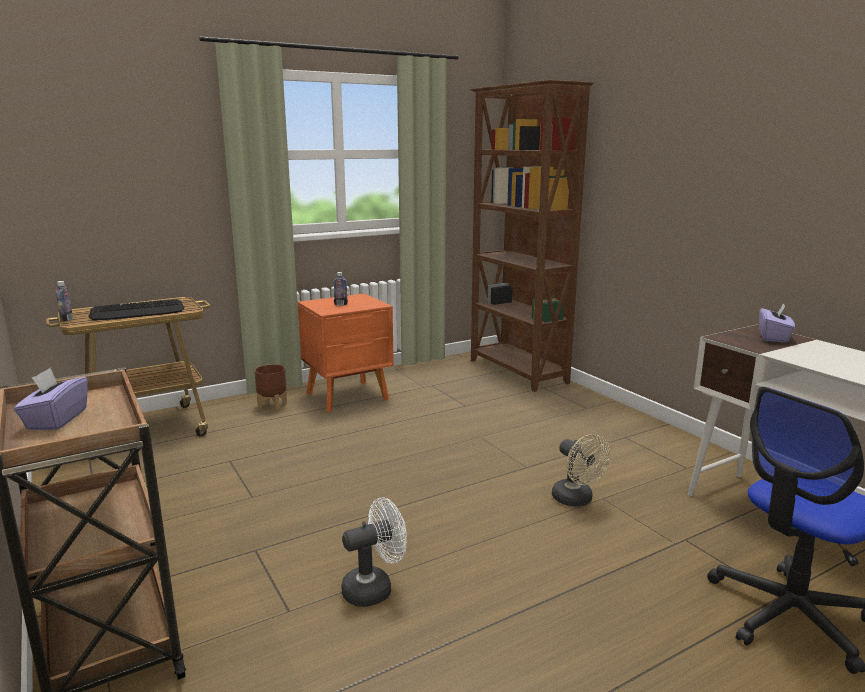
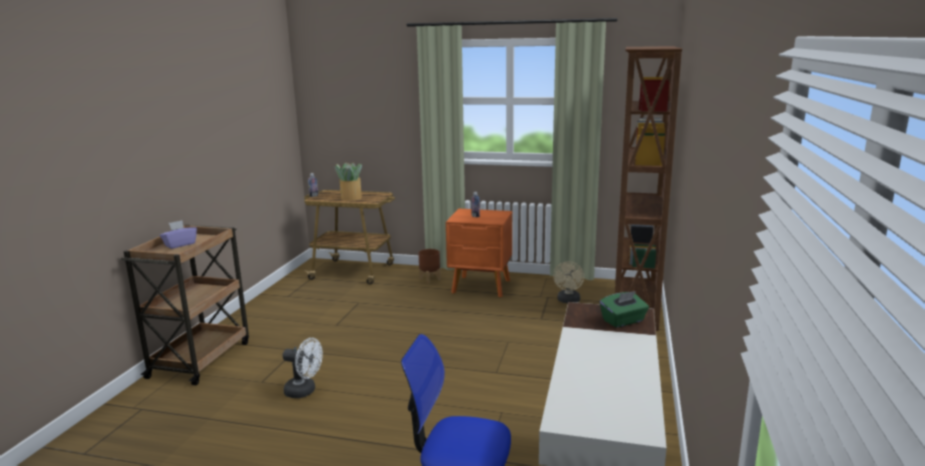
camera: 45 degrees right, 0 degrees up
(138, 312) = (351, 198): keyboard -> potted plant
(577, 500) = (483, 405): beige fan -> beige fan (568, 301)
(773, 337) = (623, 321): purple tissue box -> green tissue box

